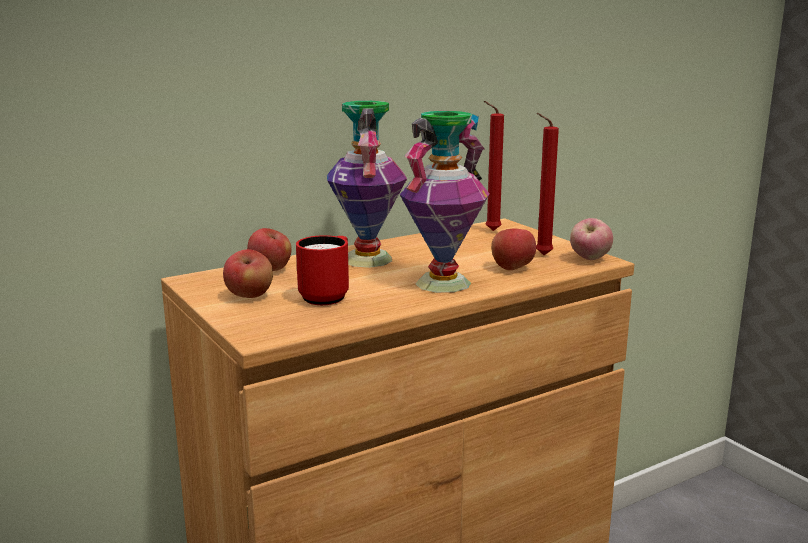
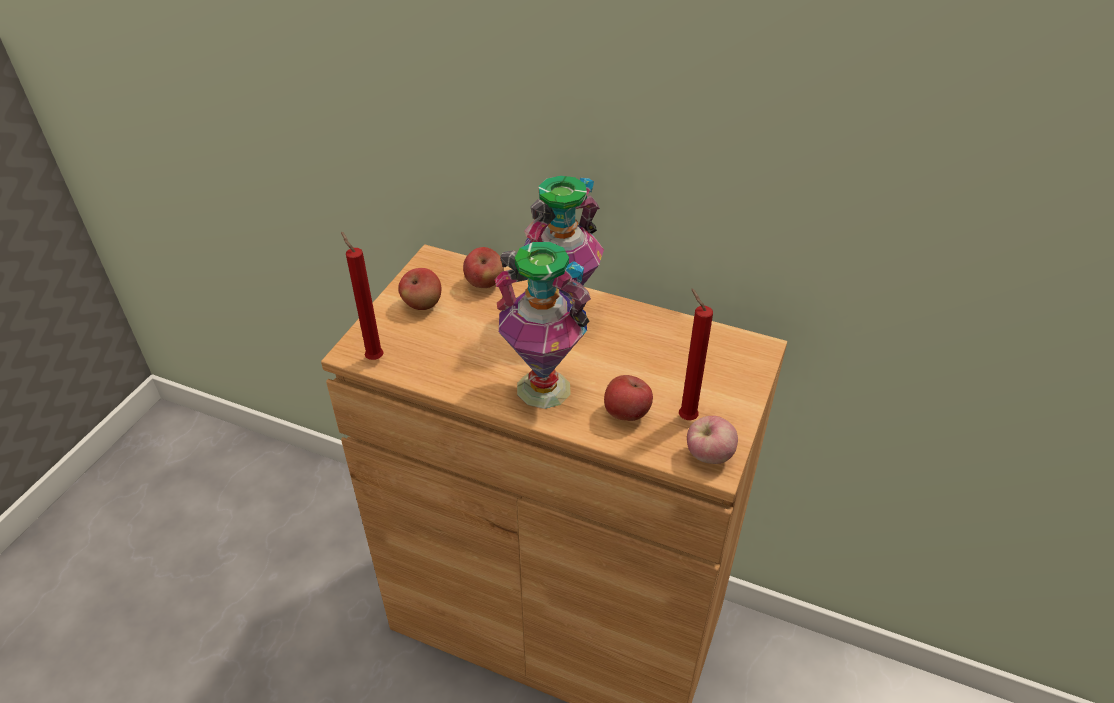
camera: 55 degrees right, 25 degrees up
(328, 296) = (457, 341): red mug -> none
(490, 231) = (727, 351): red candle -> red candle (373, 357)

